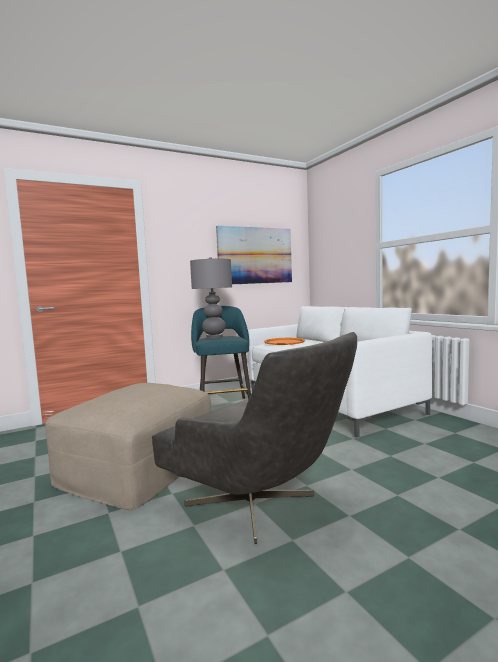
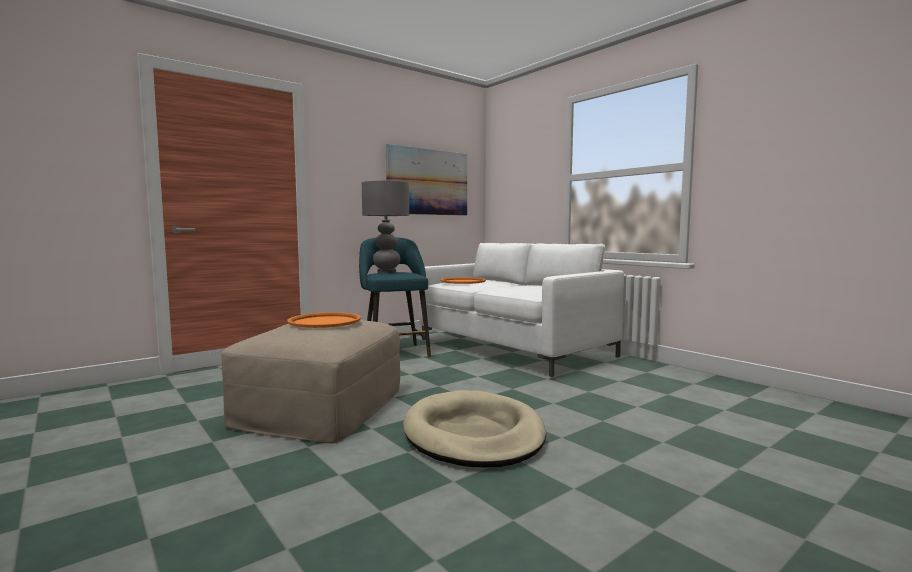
camera: 10 degrees left, 0 degrees up
(139, 390) = (324, 321): none -> orange tray
(262, 506) = (473, 434): grey armchair -> beige dog bed

